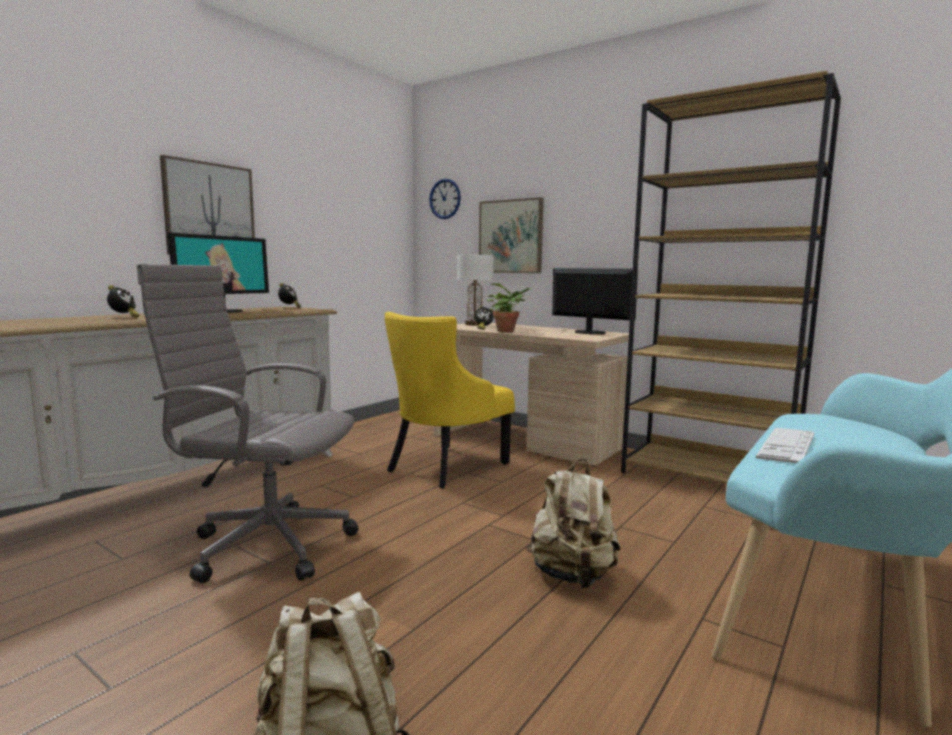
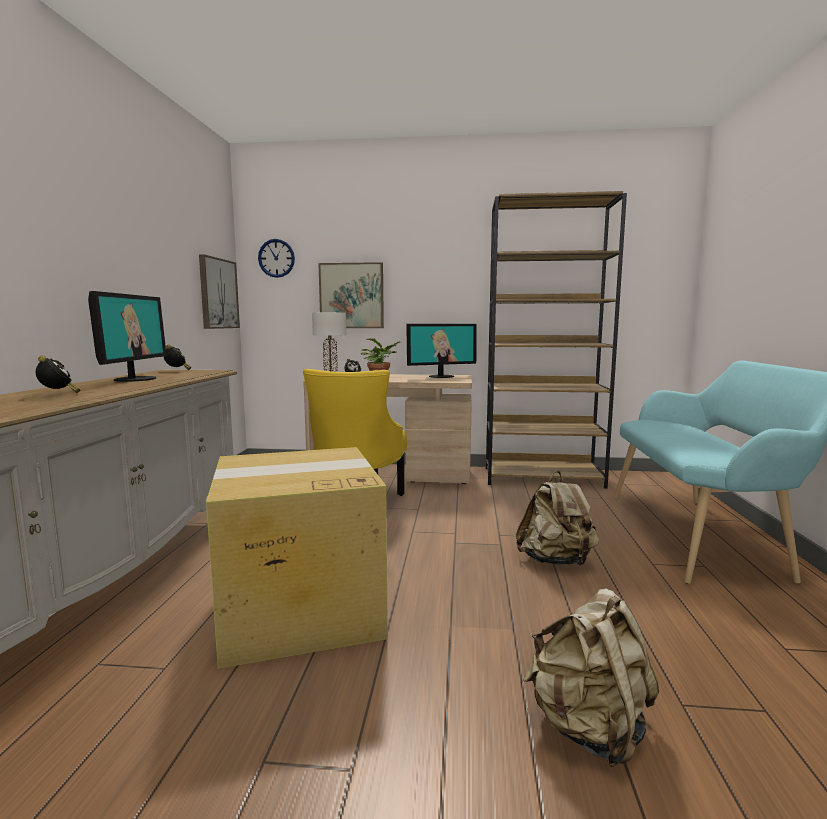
camera: 30 degrees left, 0 degrees up
(209, 210) = (87, 263): picture -> picture (218, 293)
(264, 544) = (297, 609): grey office chair -> cardboard box
(589, 332) = (441, 376): monitor -> monitor turned 150 degrees clockwise
(786, 446) = (673, 440): keyboard -> none

